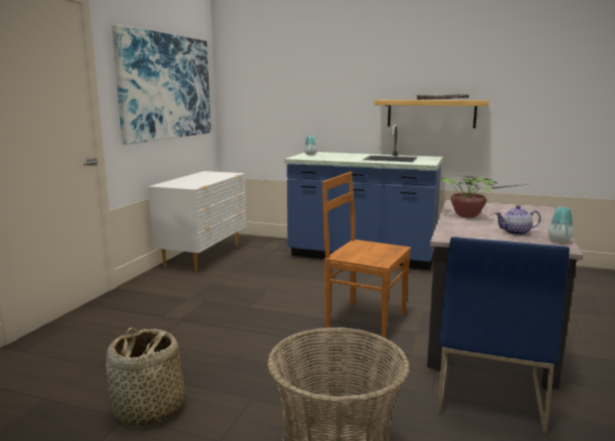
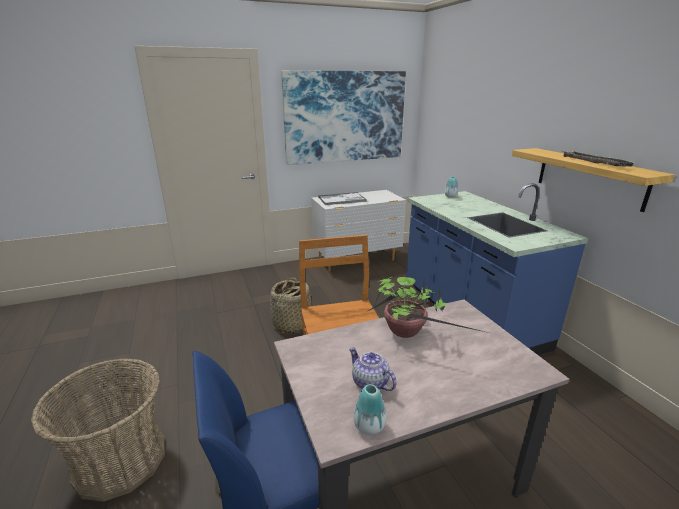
camera: 50 degrees right, 10 degrees up
(148, 409) = (142, 354): basket -> basket (291, 324)
(187, 182) = (342, 199): none -> tray

